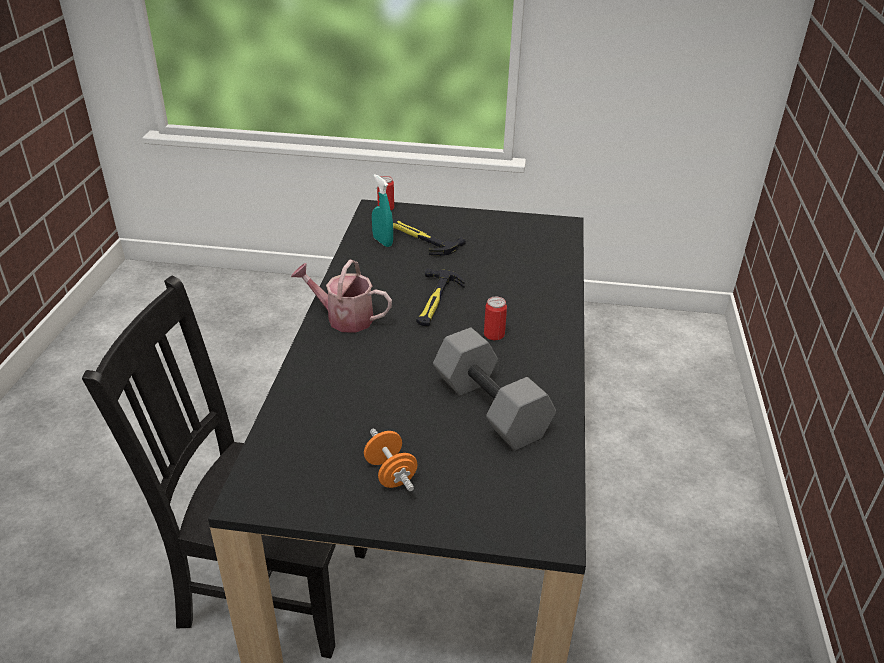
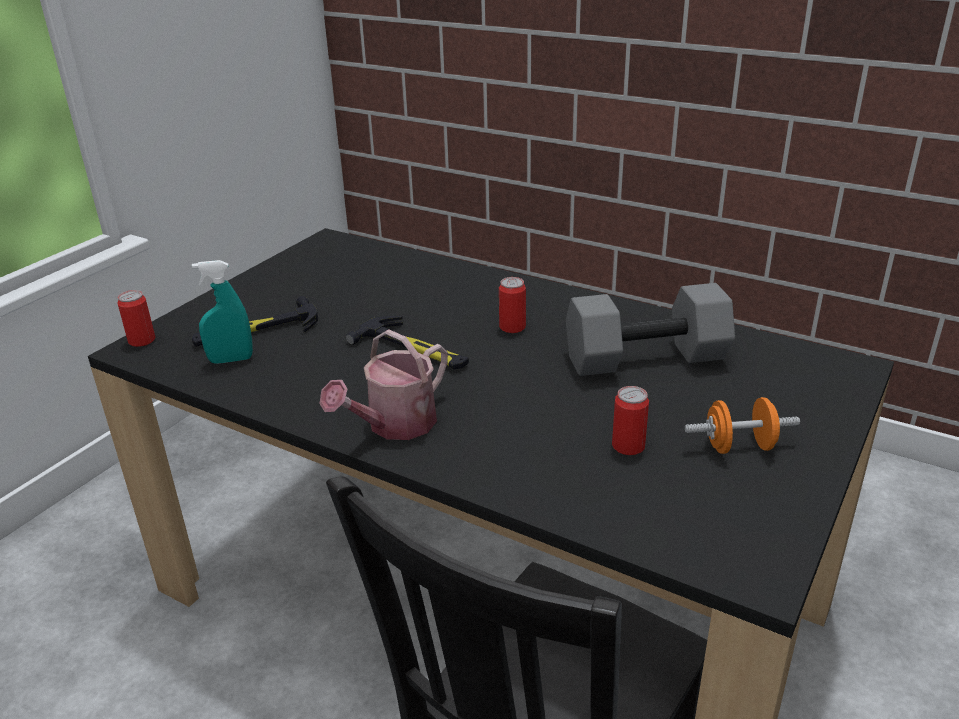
camera: 65 degrees left, 5 degrees down
(366, 418) = (628, 446): none -> can

